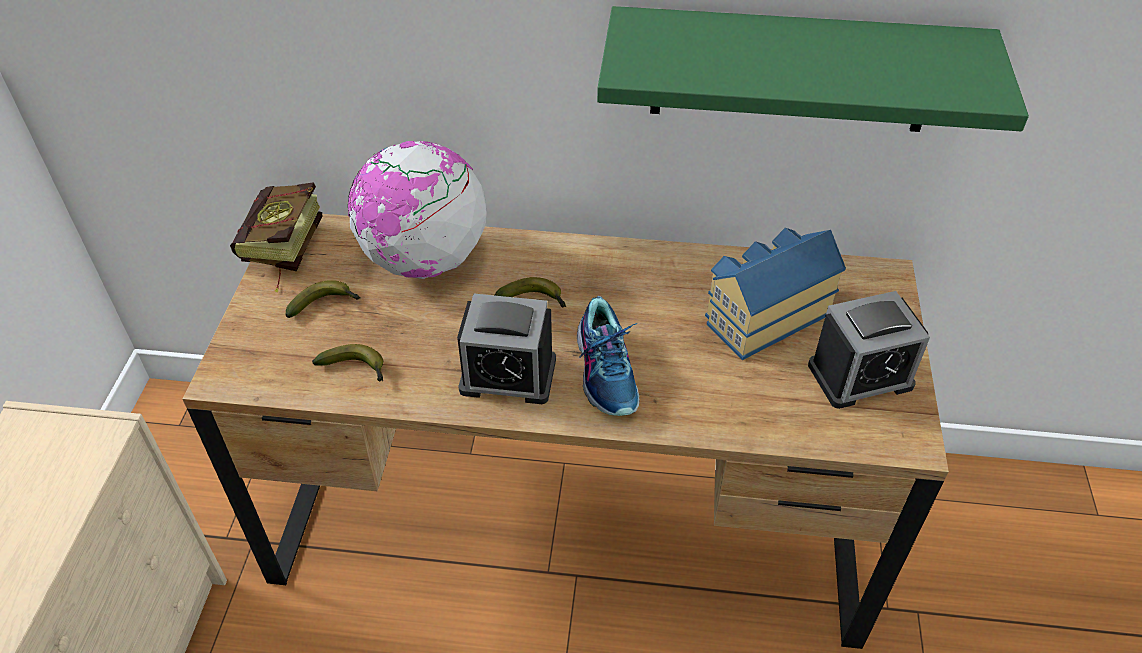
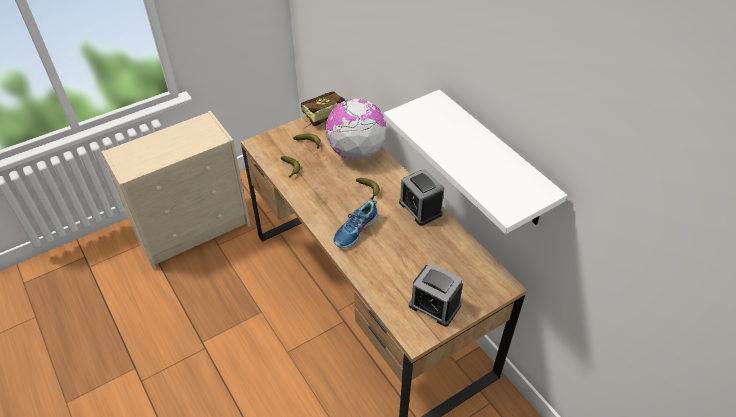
camera: 50 degrees right, 0 degrees up
(508, 375) = (327, 206): alarm clock -> alarm clock (420, 208)
(763, 315) = (435, 258): toy house -> none
(792, 70) = (493, 160): green shelf -> white shelf

